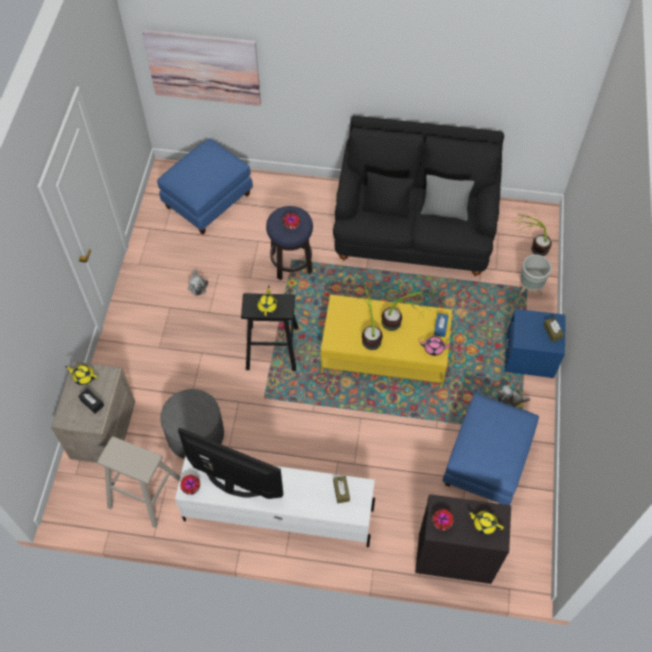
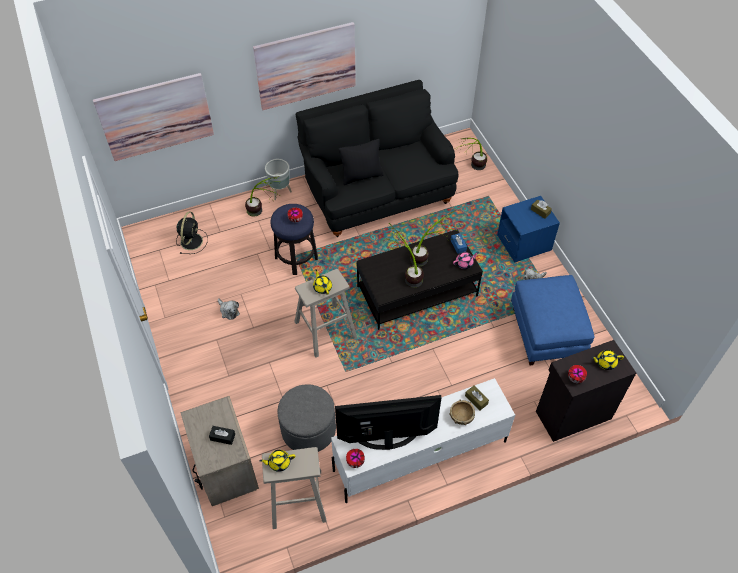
camera: 30 degrees left, 5 degrees down
(84, 377) = (200, 420): yellow teapot -> yellow teapot (279, 462)
(208, 200) = (192, 240): blue ottoman -> black fan
(272, 348) = (325, 330): black stool -> beige stool
(290, 202) = (263, 212): none -> potted plant
(316, 499) = (461, 416): none -> brown bowl
(372, 72) = (306, 66): none -> picture
(384, 353) = (417, 291): yellow coffee table -> black coffee table
(444, 212) = (406, 159): grey pillow -> none
(529, 289) = (490, 196): grey planter -> grey planter (280, 192)

